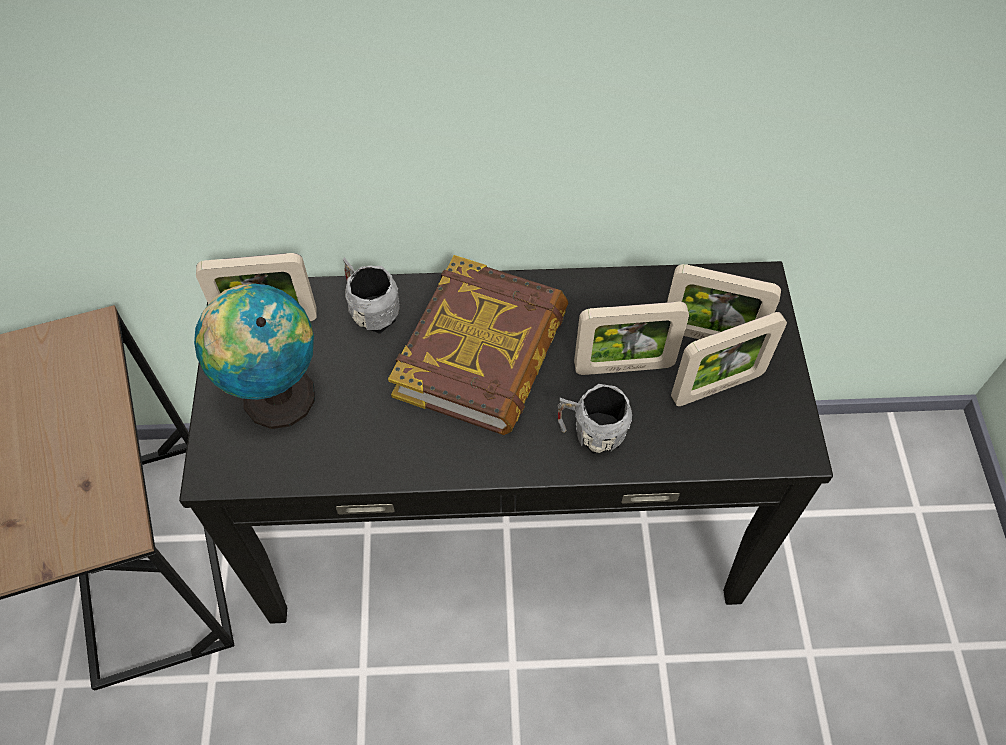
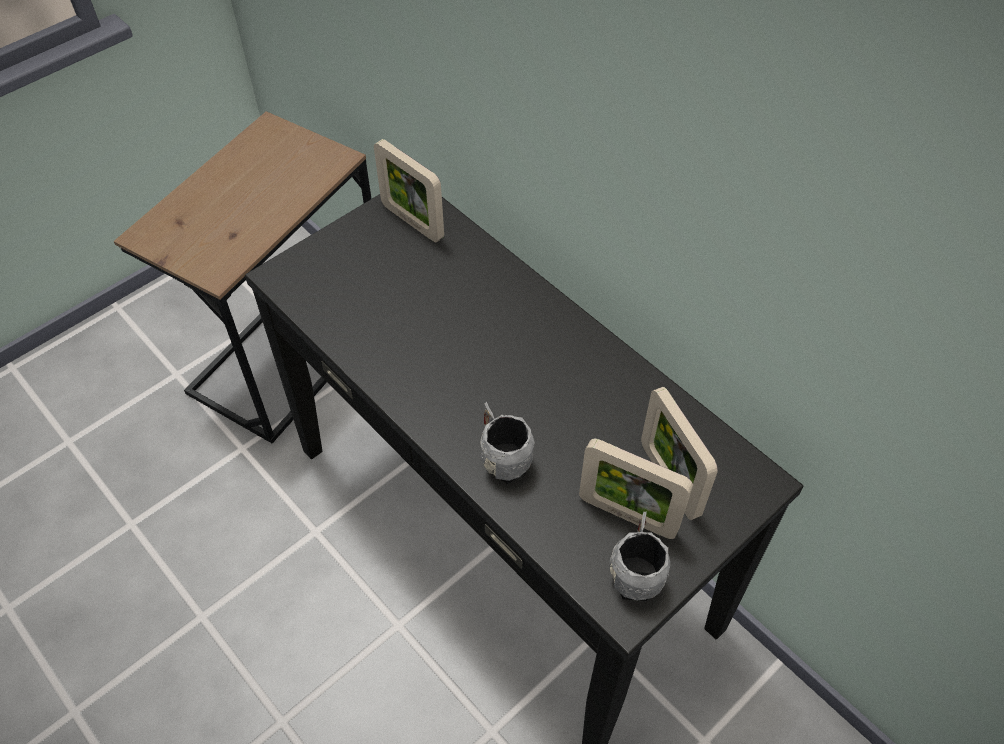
camera: 50 degrees right, 5 degrees down
(274, 394) = (361, 264): globe -> none
(371, 311) = (474, 266): grey mug -> grey mug (636, 572)
(482, 353) = (504, 349): book -> none
(623, 367) = (581, 441): picture frame -> none

